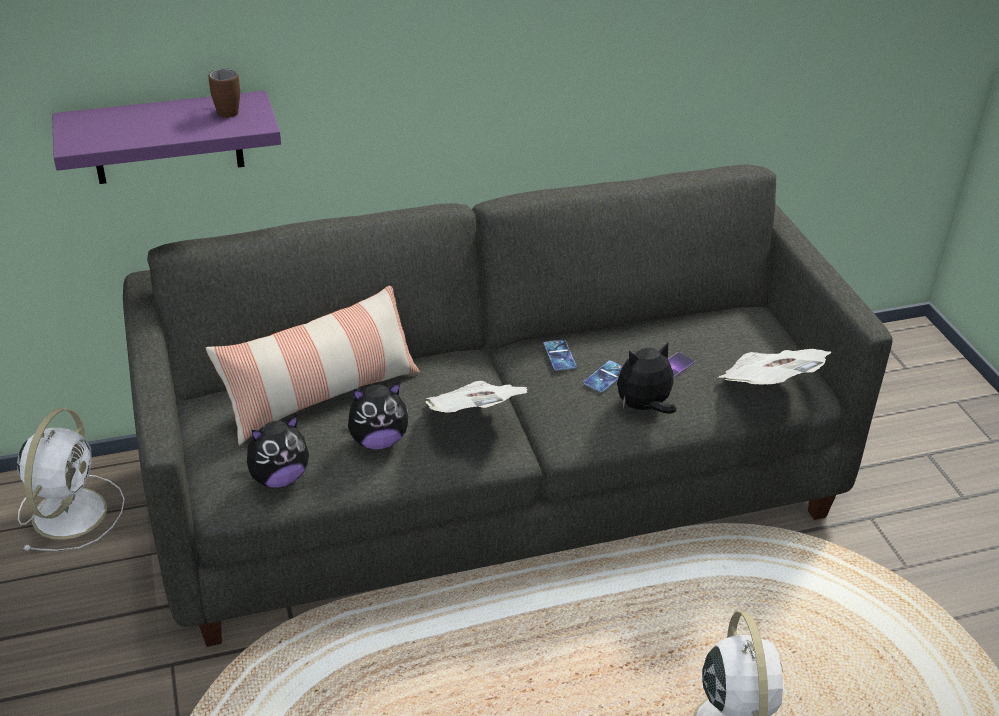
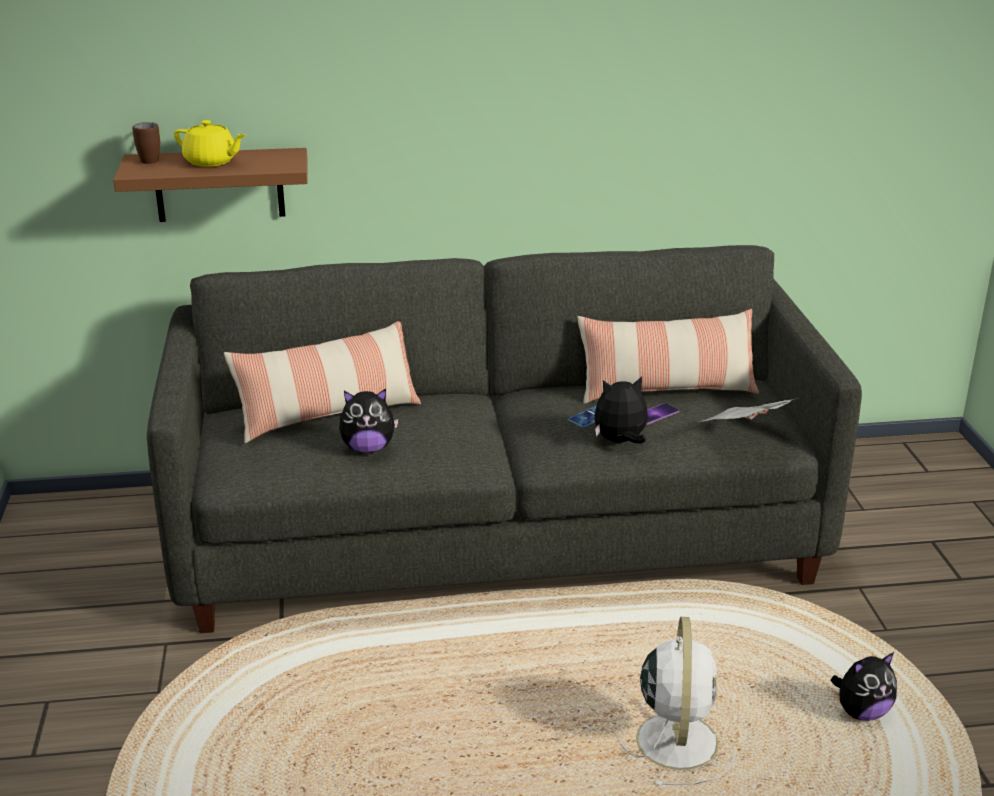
camera: 10 degrees right, 10 degrees down
(71, 511) = (110, 524): white fan -> none
(162, 121) = (211, 162): none -> yellow teapot
(167, 138) = (219, 185): purple shelf -> brown shelf
(226, 110) = (267, 157): brown mug -> brown mug (150, 159)
(279, 478) = (272, 469): plush toy -> plush toy (861, 712)
(475, 417) = (460, 437): newspaper -> none
(559, 355) = (553, 399): phone -> none
(673, 332) = (666, 390): none -> pillow

